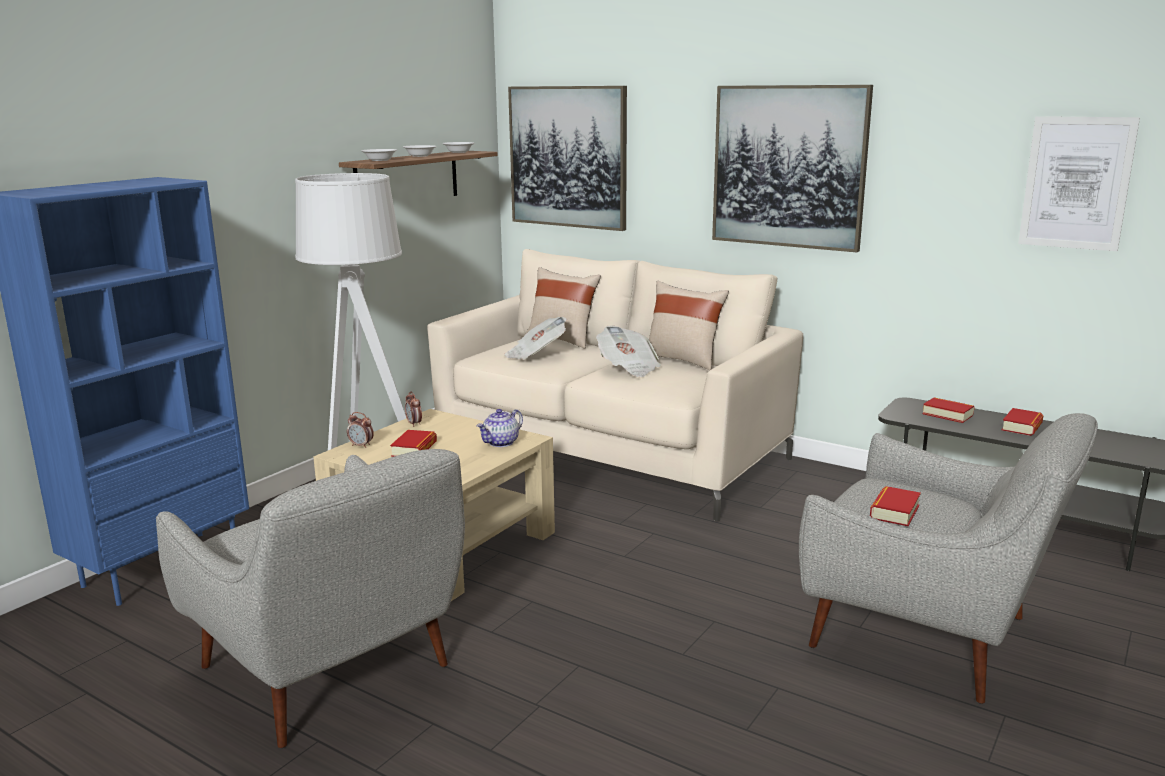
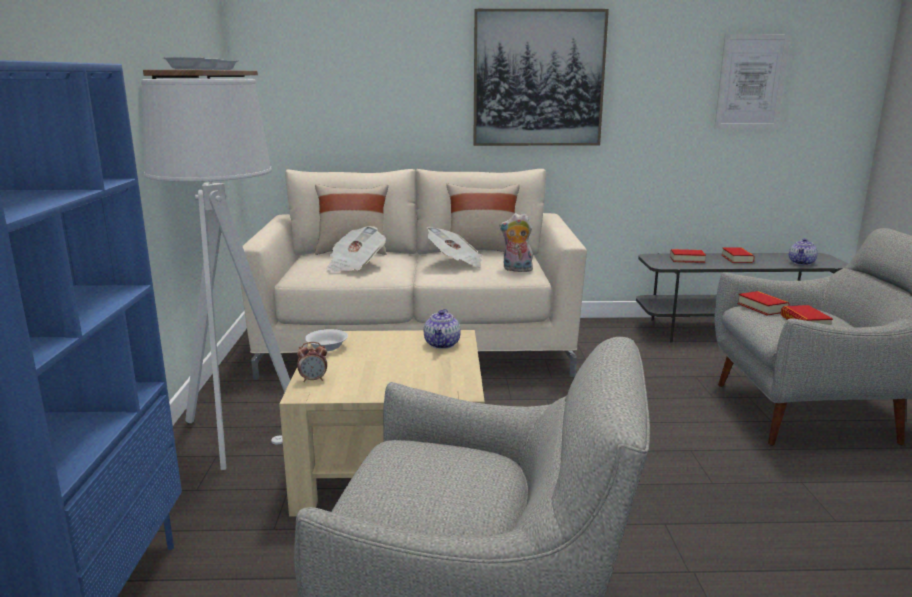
camera: 35 degrees left, 0 degrees up
(414, 424) = (327, 347): alarm clock -> white bowl
(414, 449) = (375, 369): book -> book (762, 307)
(568, 157) = (315, 78): picture -> none
(675, 387) = (516, 270): none -> plush toy
(1109, 450) = (802, 263): none -> teapot

